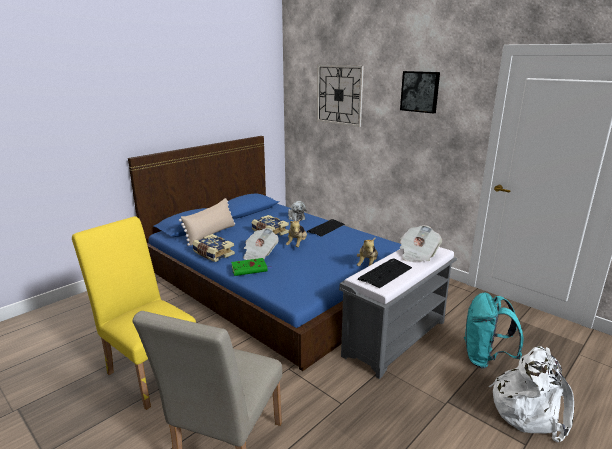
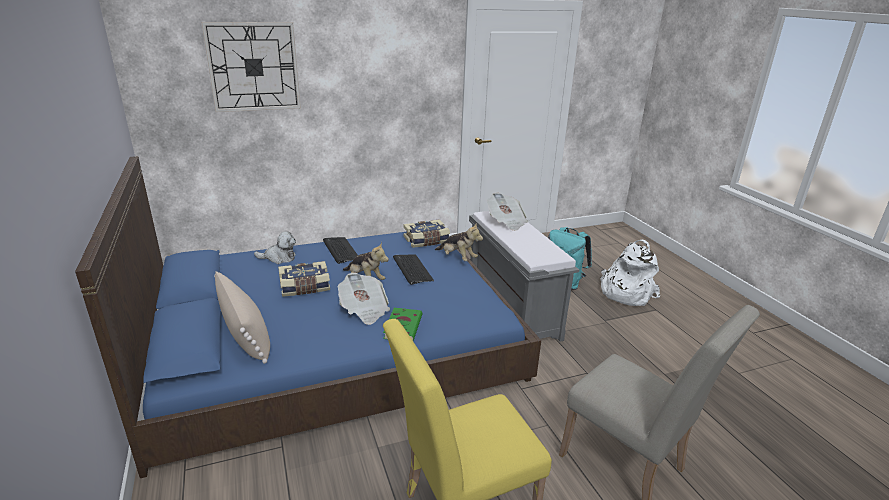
camera: 65 degrees left, 5 degrees up
(213, 254) = (323, 346): book -> book (426, 241)
(385, 273) = (534, 246): keyboard -> keyboard (412, 269)
(420, 91) = (382, 52): picture -> none

